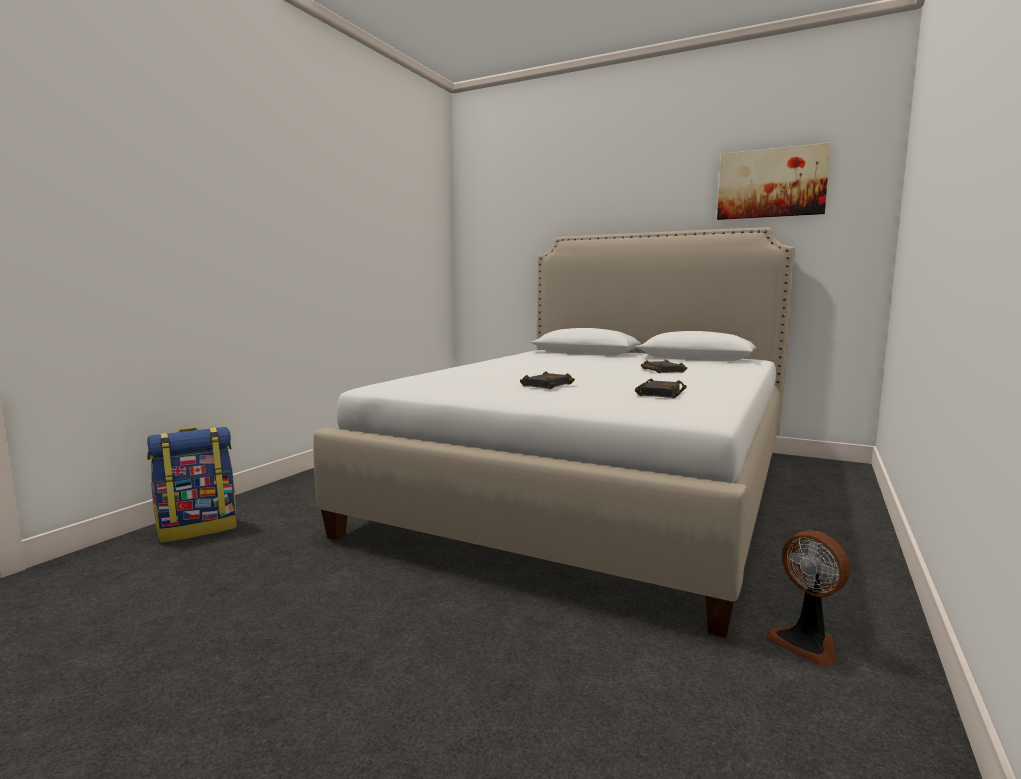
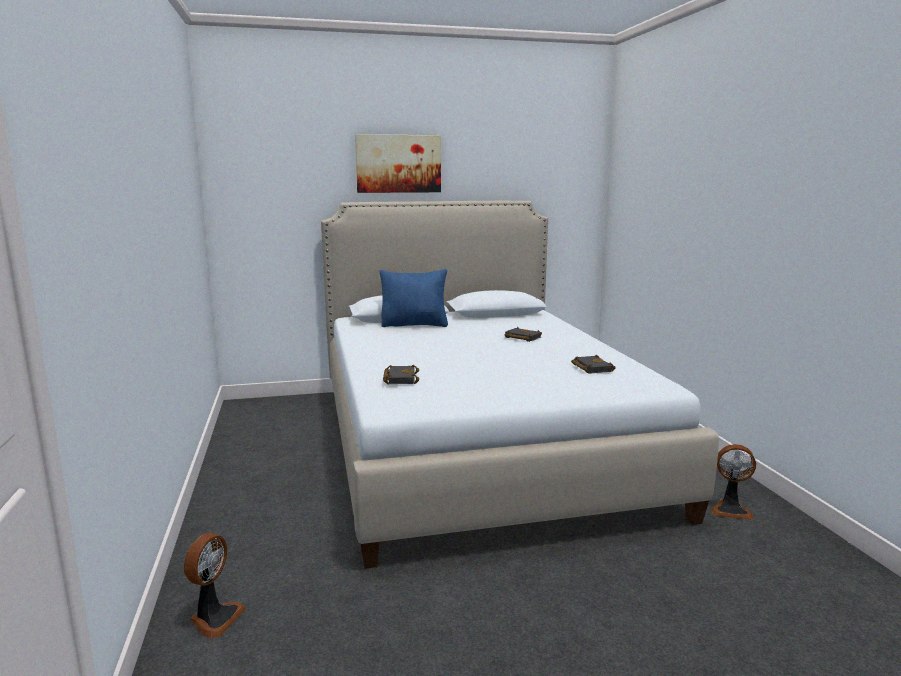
camera: 40 degrees left, 5 degrees up
(198, 528) = (215, 618): backpack -> fan
(546, 385) = (504, 374): black book -> black book (400, 378)
(585, 356) = (415, 325): none -> blue pillow
(771, 183) = (525, 163): picture -> picture (398, 164)

